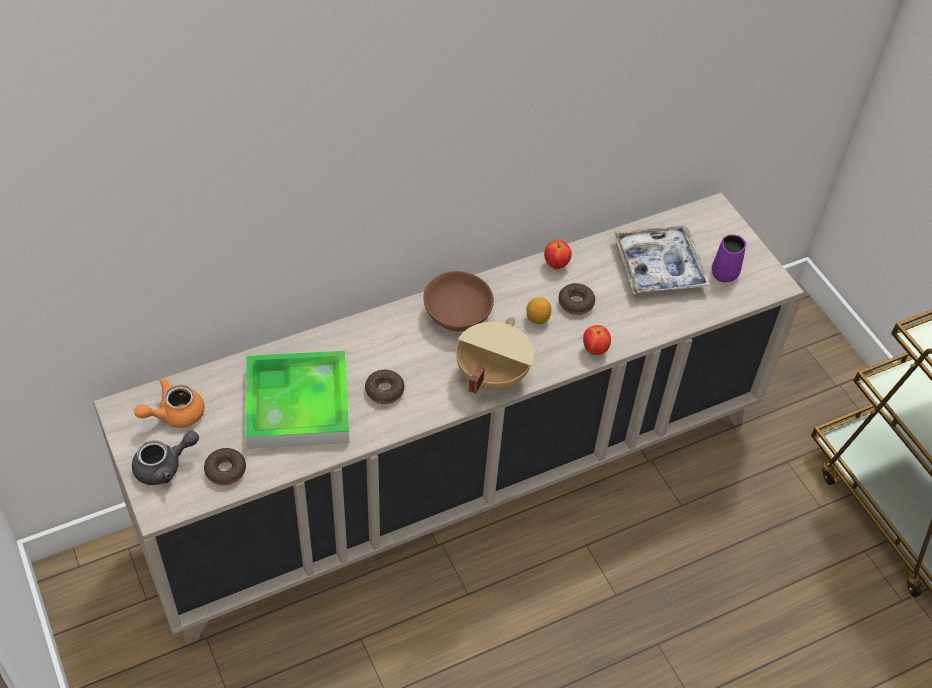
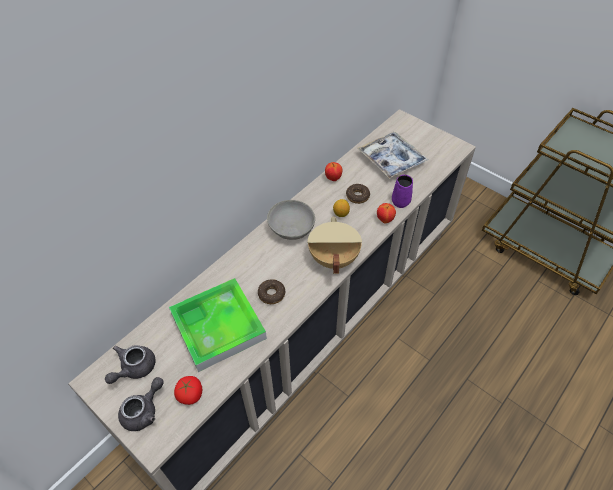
camera: 20 degrees left, 0 degrees up
(174, 414) = (134, 368): orange teapot -> grey teapot
(225, 470) = (190, 394): donut -> tomato
(458, 314) = (292, 228): brown bowl -> grey bowl
(726, 272) = (429, 150): purple mug -> purple mug (401, 201)

